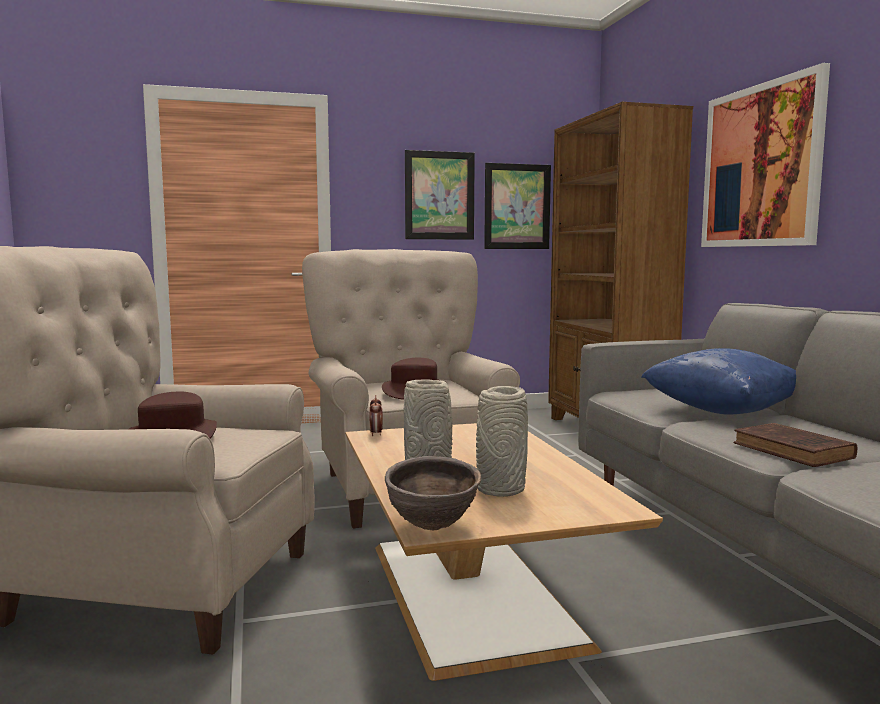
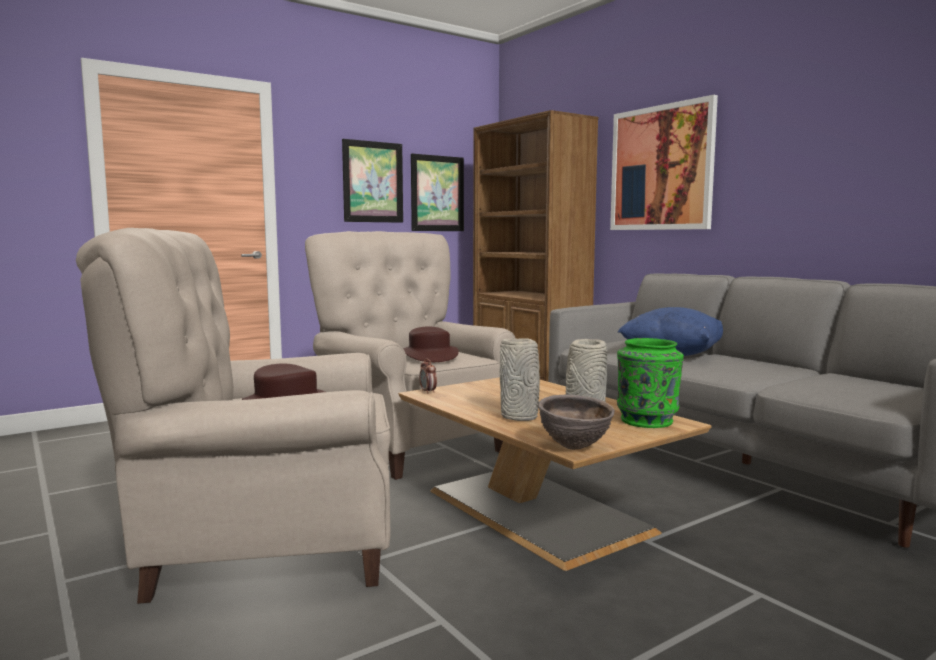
camera: 20 degrees left, 0 degrees up
(580, 500) = (647, 420): none -> green vase
(795, 451) = (754, 375): brown book -> none

